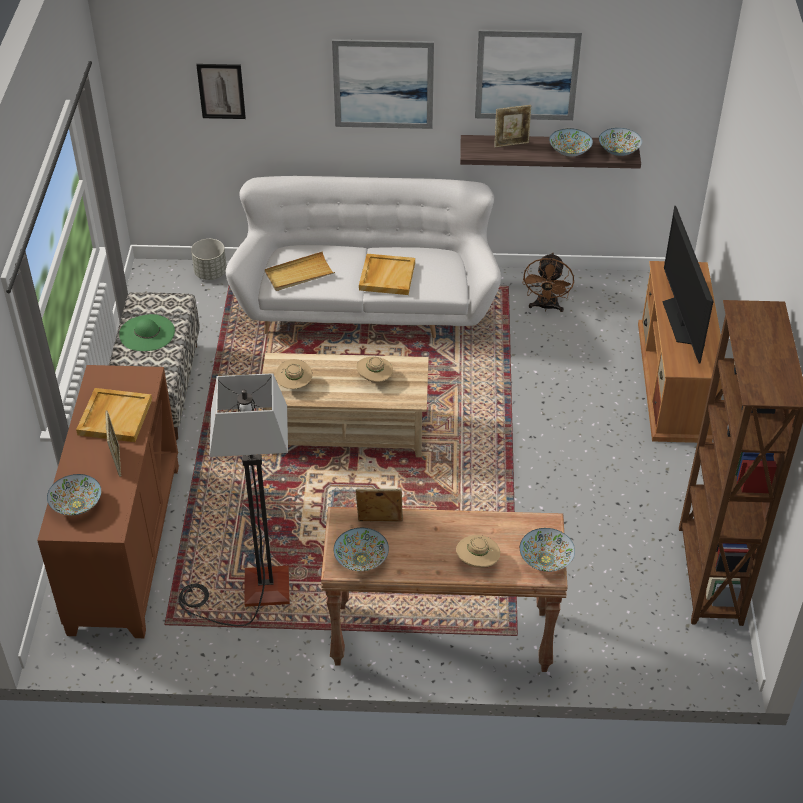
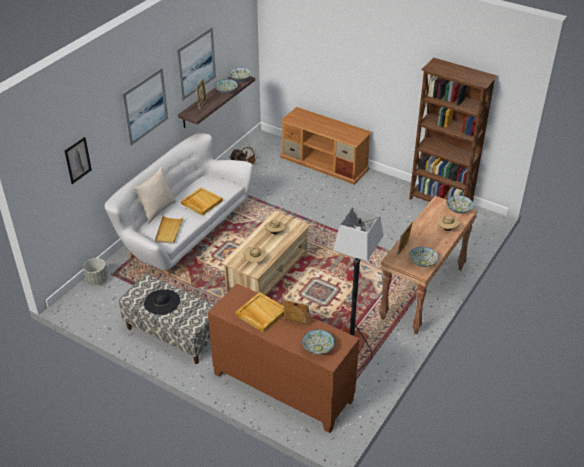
camera: 60 degrees left, 5 degrees down
(147, 333) = (162, 302): green hat -> black hat
(337, 243) = (157, 210): none -> beige pillow
(682, 321) = (327, 128): television -> none

